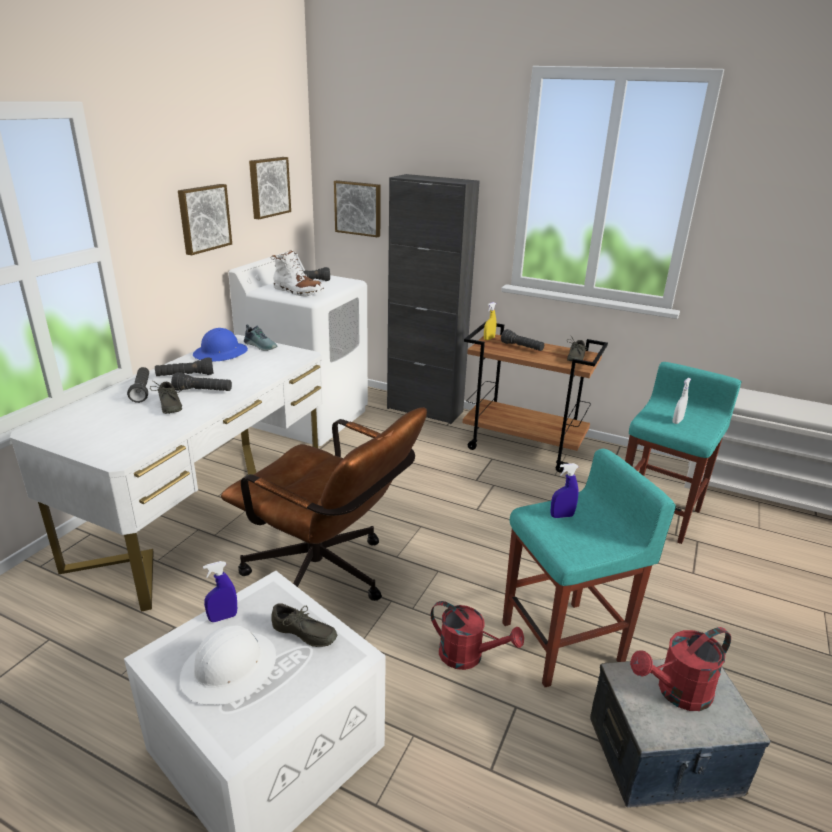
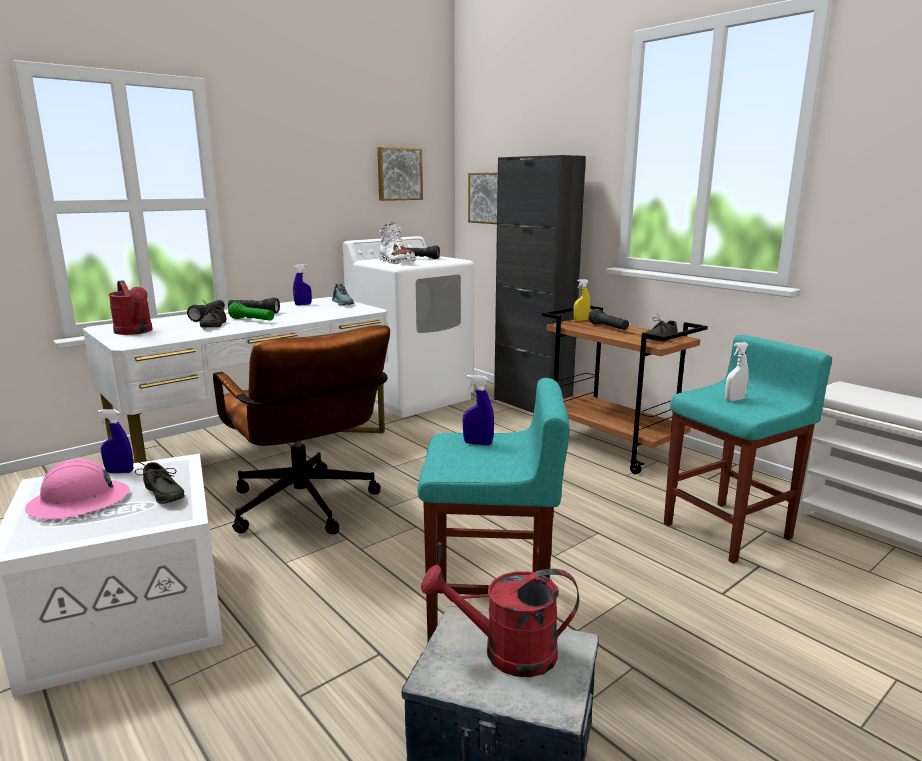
camera: 25 degrees right, 10 degrees down
(203, 218) = (320, 191): picture -> none
(203, 391) = (252, 321): black flashlight -> green flashlight
(221, 353) = (303, 304): blue hard hat -> blue spray bottle
(229, 669) = (79, 502): white hard hat -> pink hard hat
(468, 656) = (375, 599): red watering can -> red watering can (135, 332)

